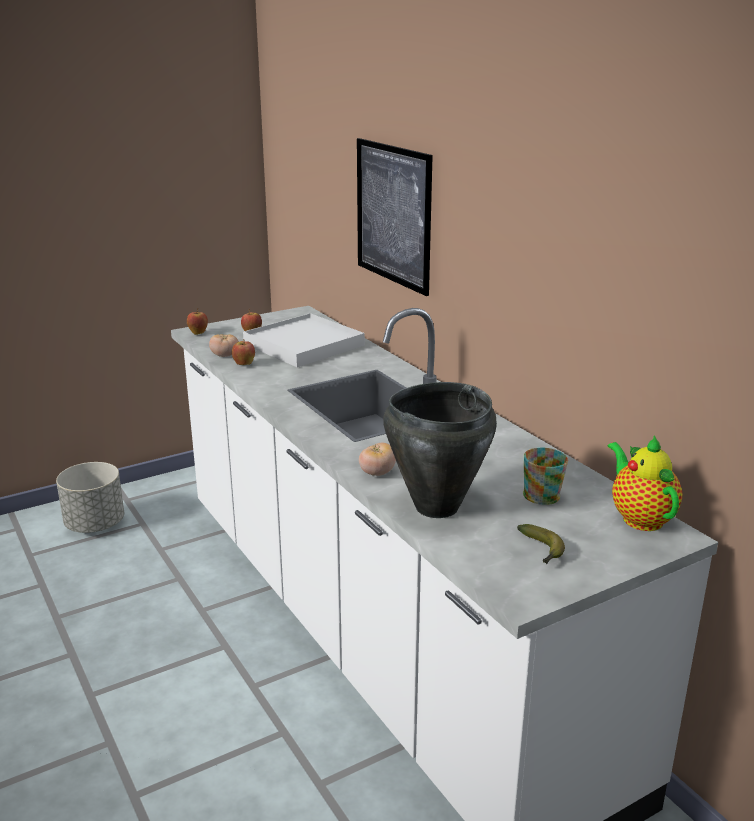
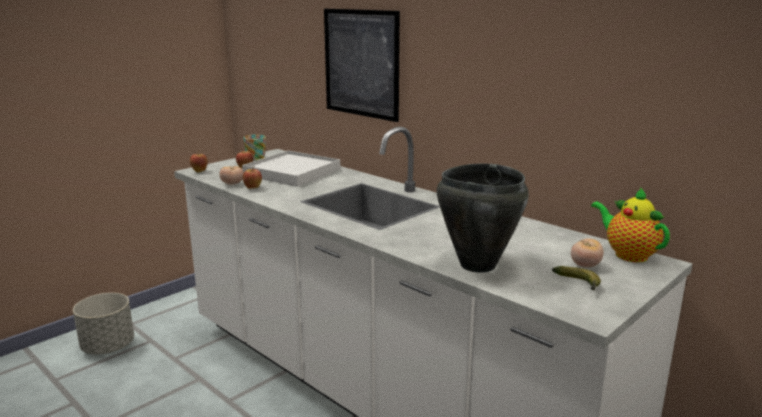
camera: 15 degrees left, 5 degrees down
(377, 473) = (414, 248): tomato -> tomato (585, 266)
(542, 493) = (547, 247): mug -> mug (256, 157)

